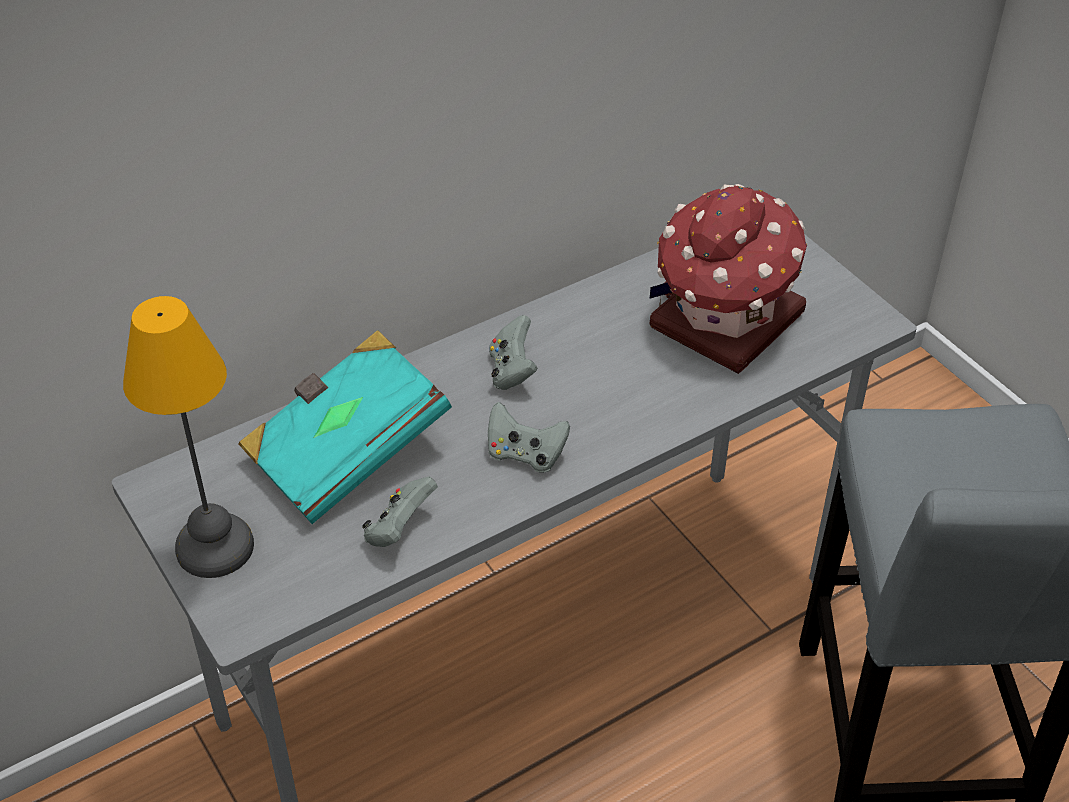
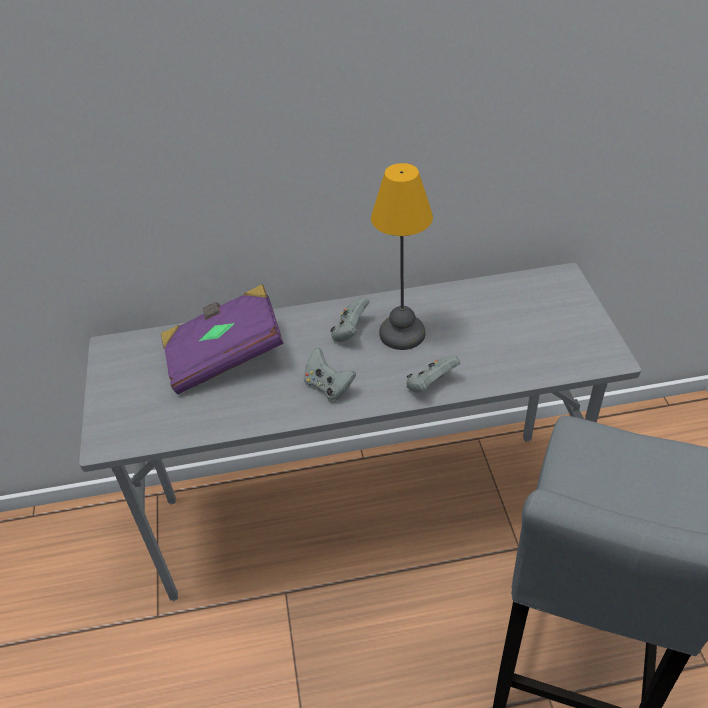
camera: 25 degrees right, 0 degrees up
(212, 547) = (118, 392): table lamp -> table lamp (400, 333)
(347, 452) = (224, 356): turquoise book -> purple book
(399, 529) = (226, 412): grey game controller -> grey game controller (430, 385)
(723, 322) = (504, 334): toy house -> none

